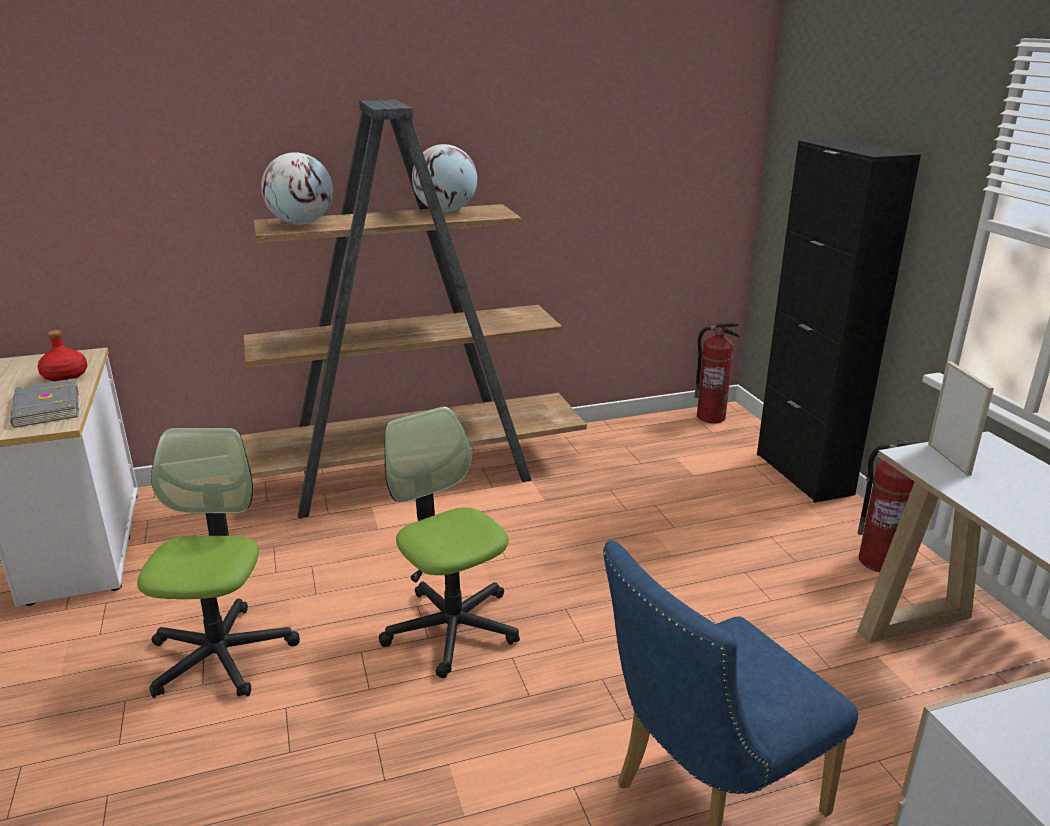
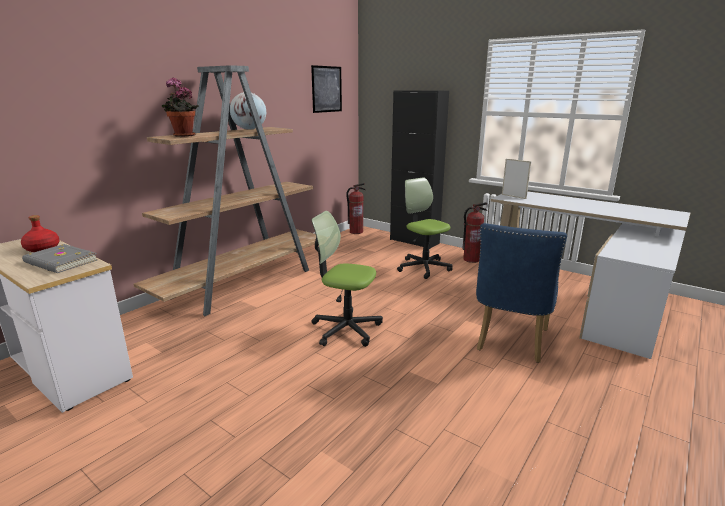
camera: 35 degrees left, 5 degrees down
(221, 655) = (242, 380): office chair -> office chair (424, 267)
(301, 223) = (182, 136): globe -> potted plant
(674, 124) = (326, 89): none -> picture

